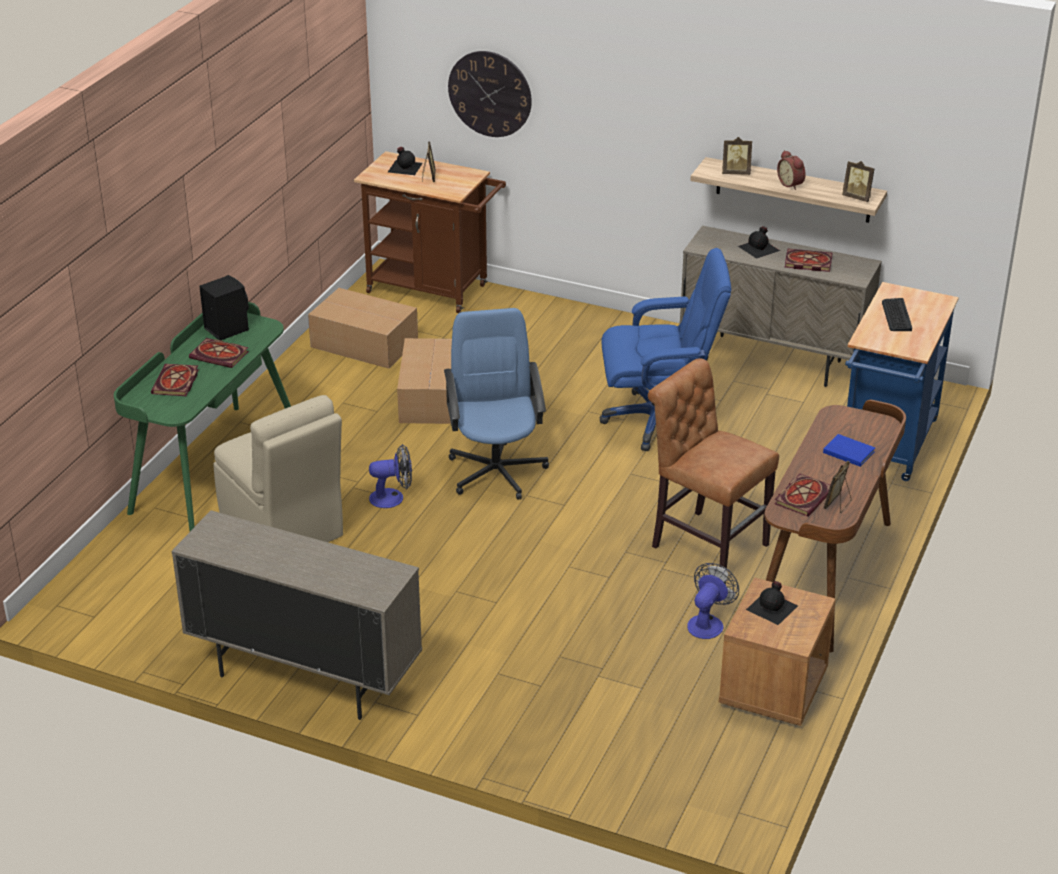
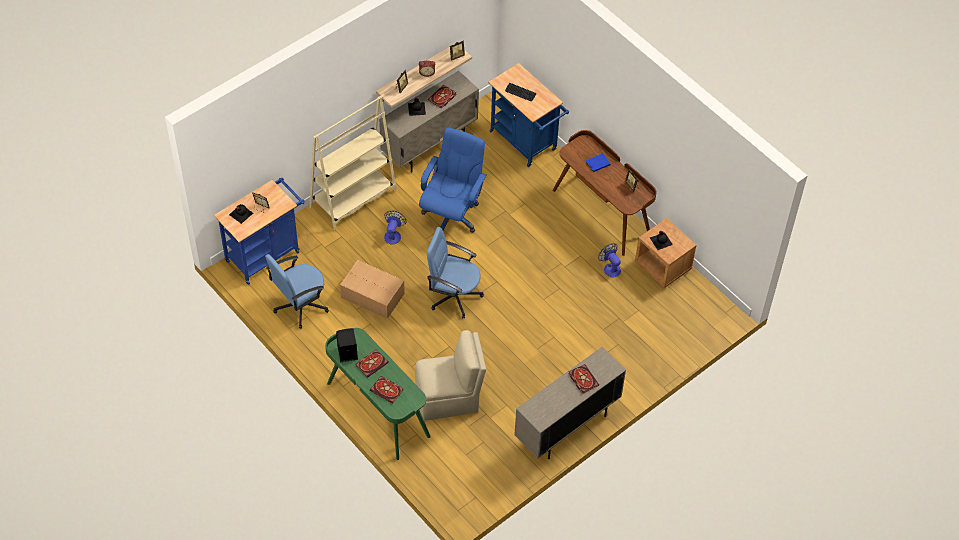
camera: 65 degrees left, 20 degrees up
(363, 343) = (300, 305): cardboard box -> blue office chair
(393, 497) = (450, 345): fan -> fan (393, 234)
(434, 290) = (266, 253): brown cart -> blue cart
(490, 93) = (266, 146): wall clock -> none
(601, 327) = (353, 199): none -> beige bookcase
(705, 543) = (556, 243): brown chair -> none
(803, 496) = (620, 194): book -> book (582, 379)

